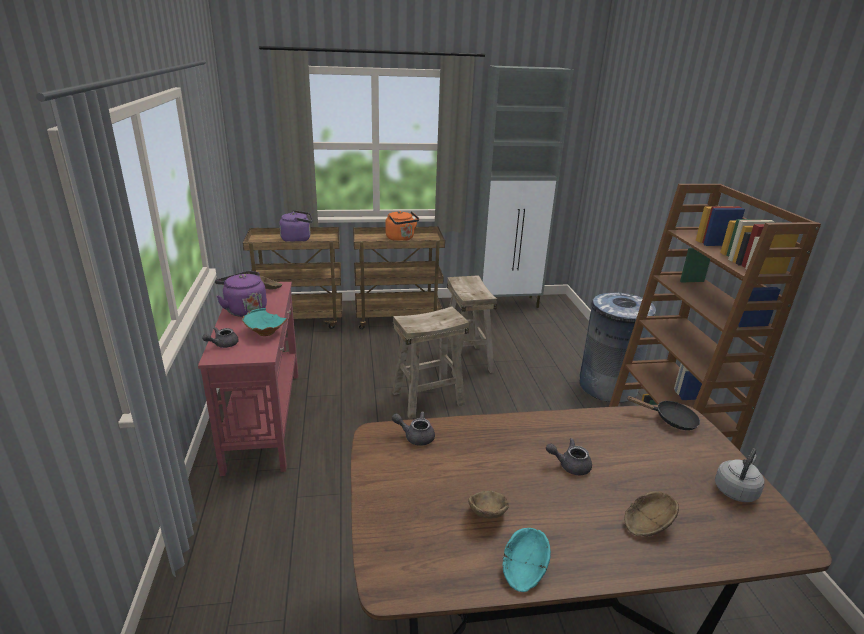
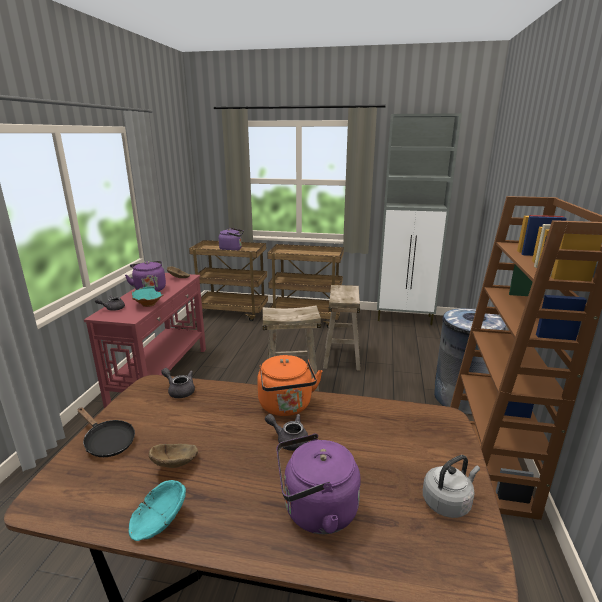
camera: 20 degrees right, 5 degrees down
(401, 238) = (309, 254): orange kettle -> orange kettle (286, 406)
(646, 524) = (315, 511): brown bowl -> purple kettle
(670, 420) = (429, 419): black frying pan -> black frying pan (107, 442)

